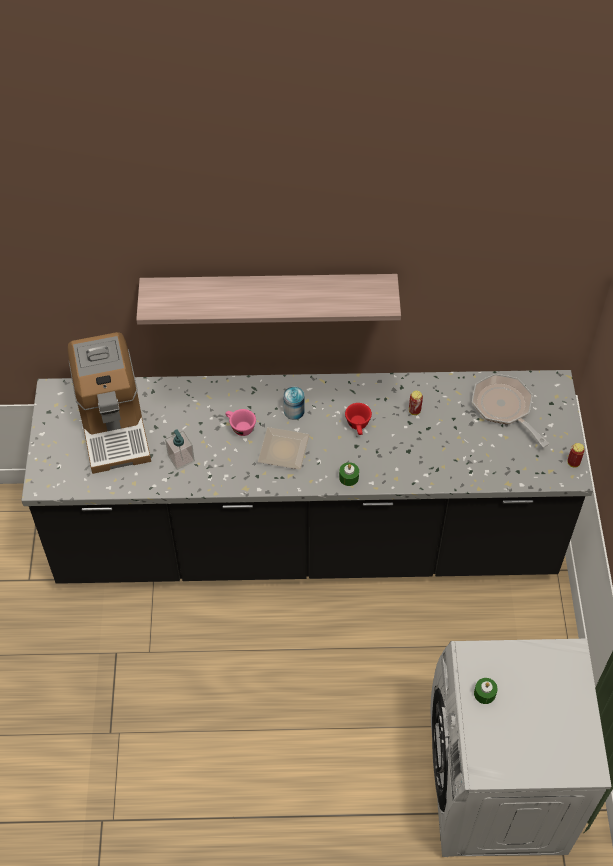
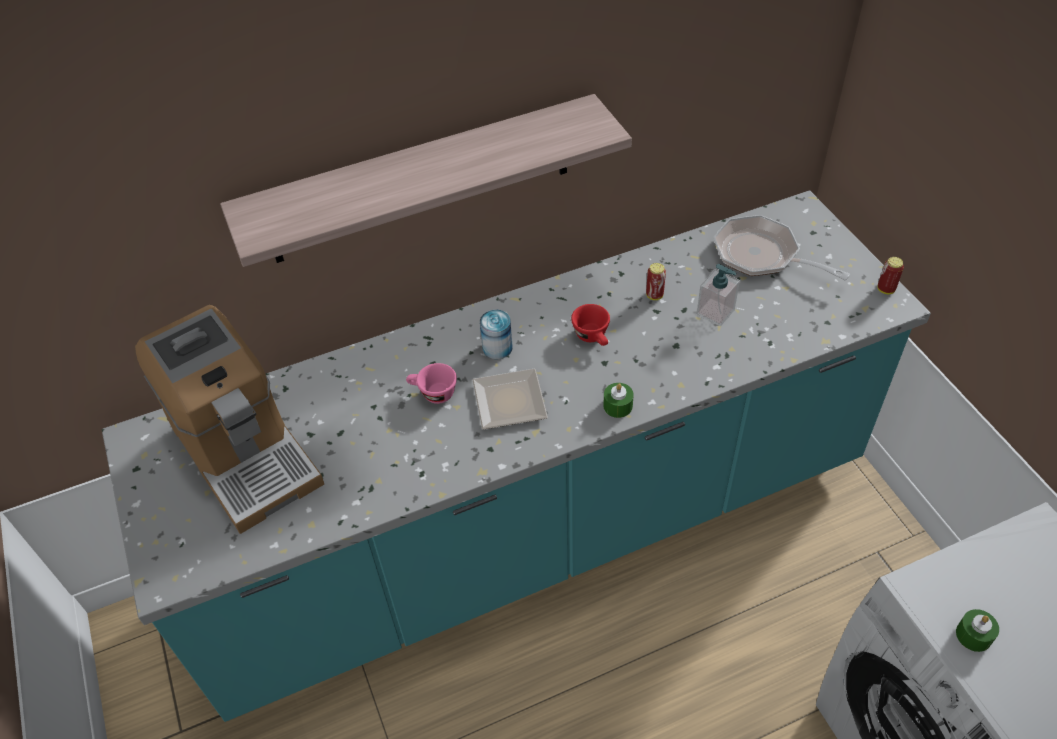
camera: 20 degrees left, 5 degrees down
(181, 459) = (368, 464): soap dispenser -> soap dispenser (715, 312)
(306, 539) = (537, 529): black counter -> turquoise counter

